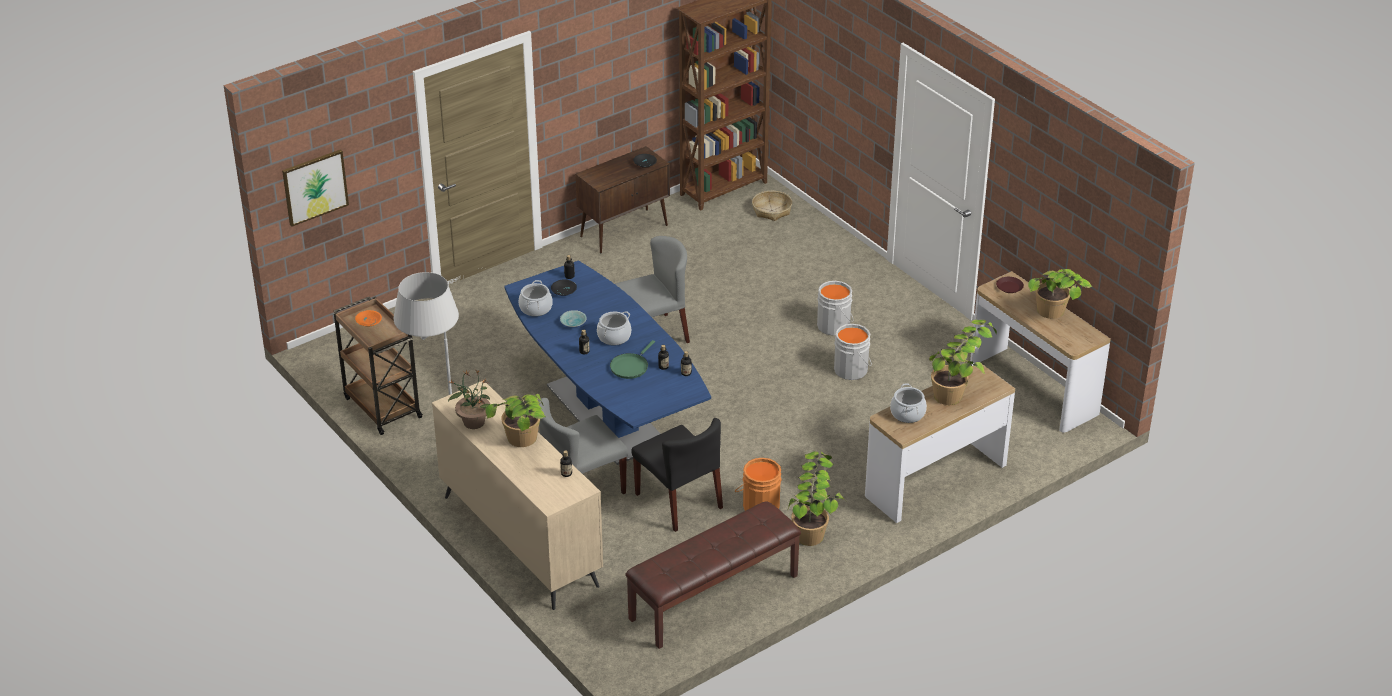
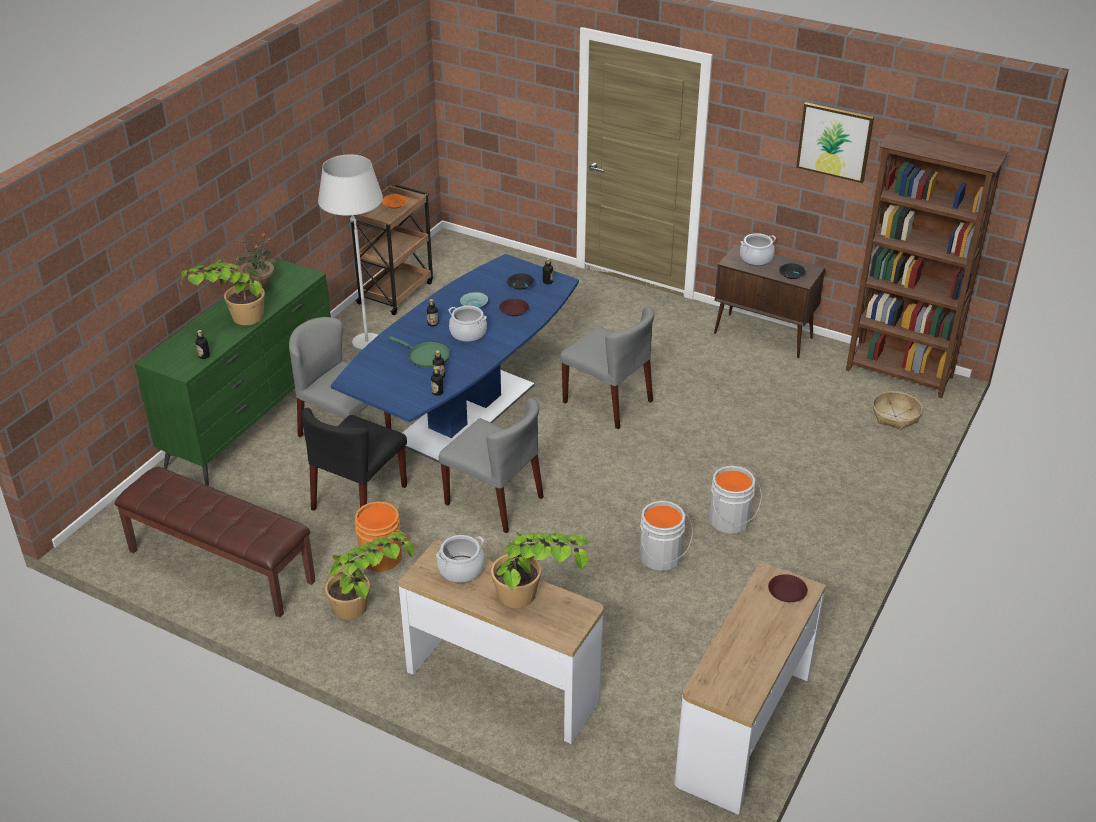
camera: 65 degrees right, 0 degrees up
(315, 187) = (475, 88): picture -> picture (835, 142)
(520, 540) = (253, 420): beige dresser -> green dresser
(535, 308) = (482, 279): cooking pot -> cooking pot (756, 259)
(598, 305) = (514, 310): none -> brown plate
(630, 366) = (426, 356): green frying pan -> green frying pan turned 150 degrees counterclockwise
(733, 430) = (495, 501): none -> grey chair
(1055, 319) = (751, 654): potted plant -> none

